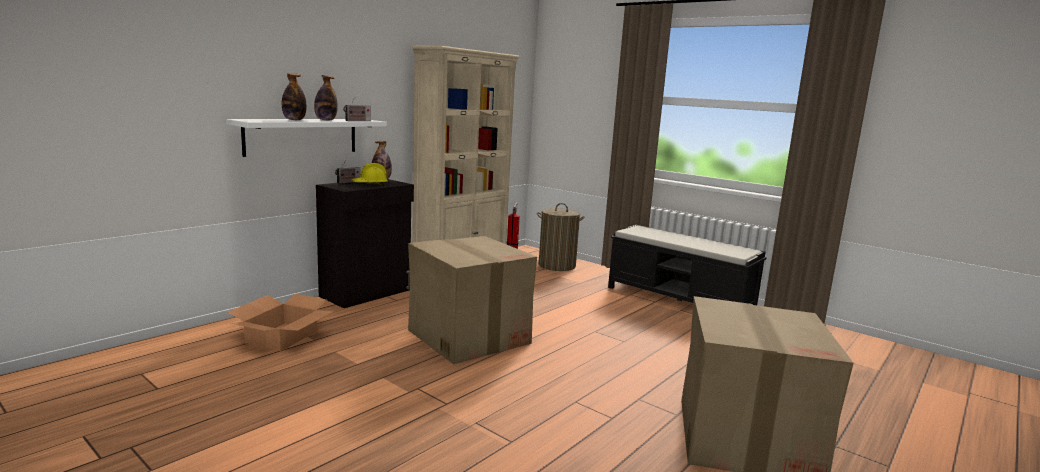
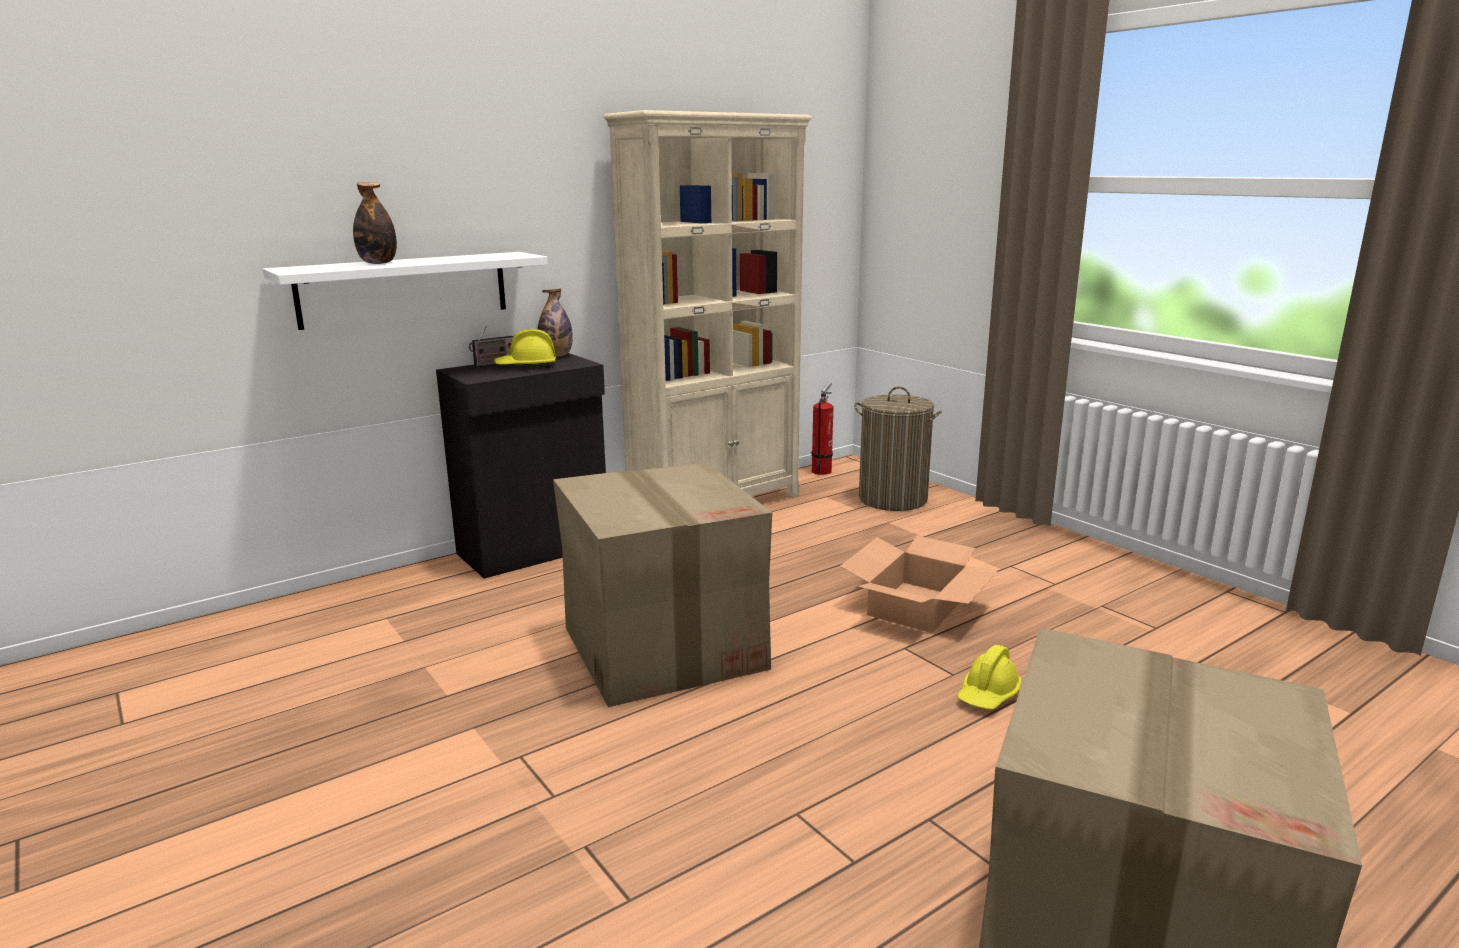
camera: 15 degrees right, 5 degrees up
(282, 336) = (359, 631): cardboard box -> cardboard box (916, 606)
(326, 120) = (436, 260): bottle -> none
(357, 121) = (492, 258): radio -> none
(643, 349) = (988, 695): none -> yellow hard hat
(680, 300) = (1109, 581): black bench -> none

